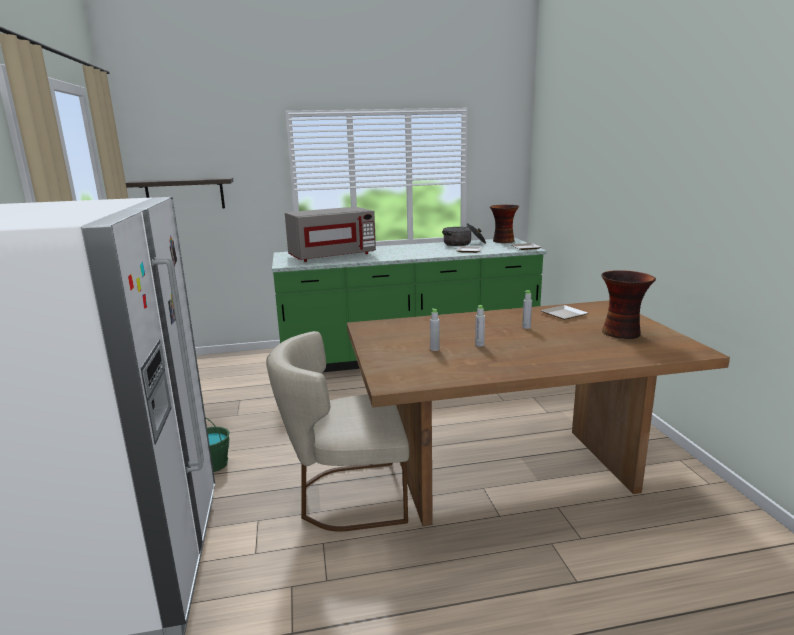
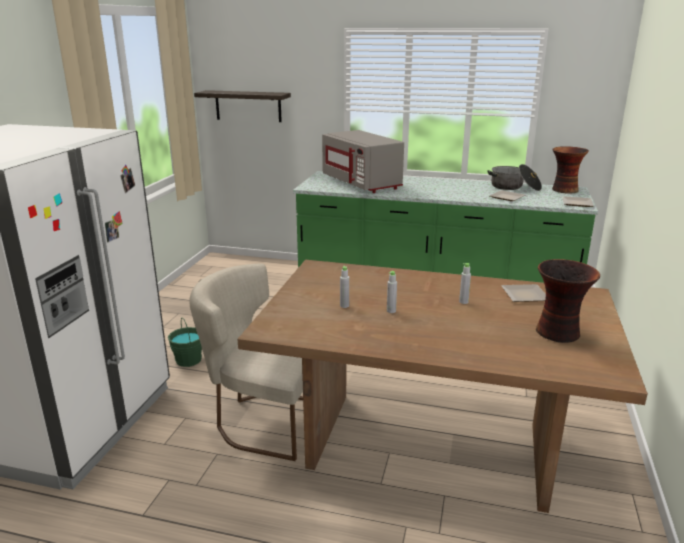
camera: 25 degrees right, 5 degrees up
(332, 256) = (362, 183): grey microwave -> grey microwave turned 60 degrees clockwise

